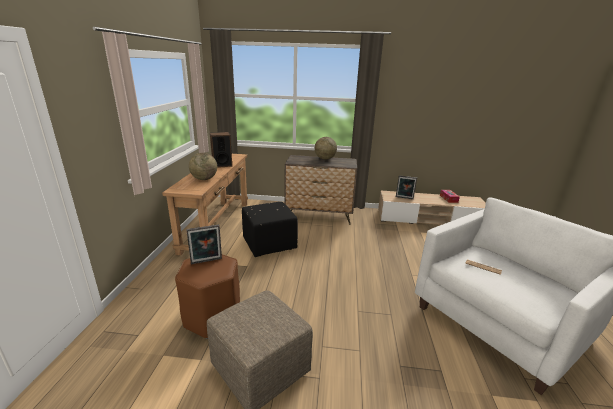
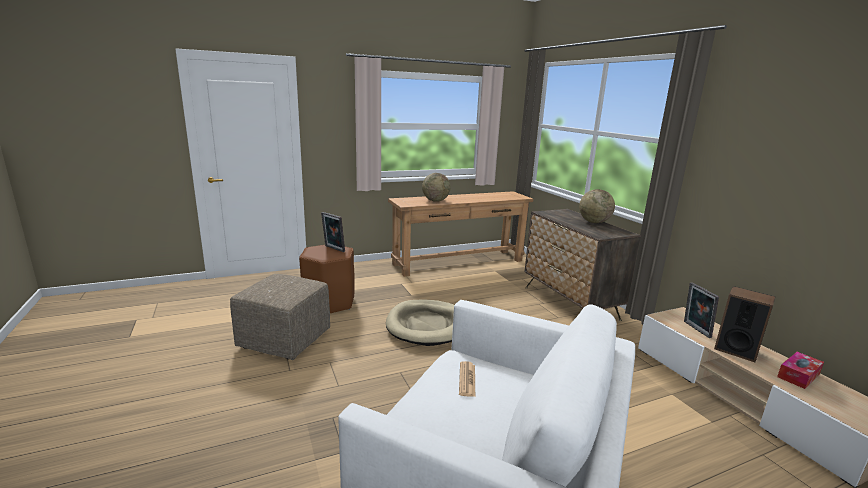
camera: 60 degrees right, 5 degrees down
(222, 165) = (481, 198): speaker -> speaker (736, 350)
(270, 244) = (462, 294): black ottoman -> none
(302, 276) = (426, 325): none -> beige dog bed

